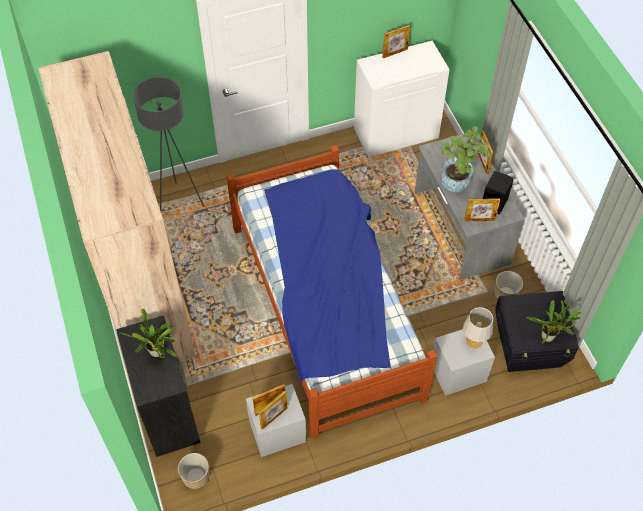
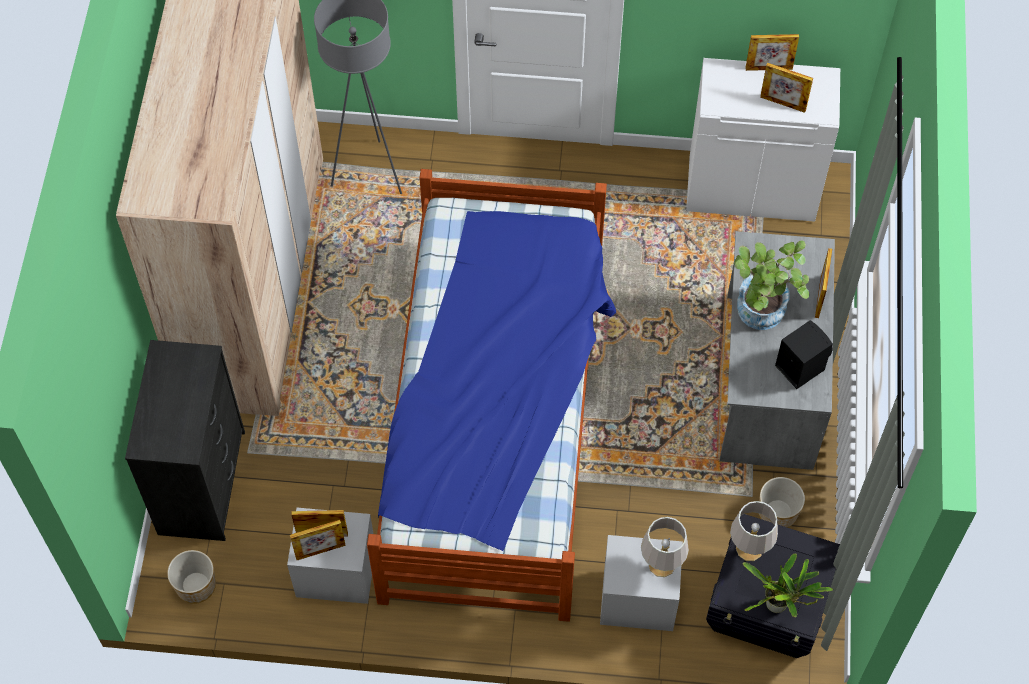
camera: 25 degrees right, 5 degrees up
(157, 353) = (186, 397): potted plant -> none
(479, 220) = (761, 385): picture frame -> picture frame (783, 103)
(516, 313) = (750, 549): none -> grey table lamp

